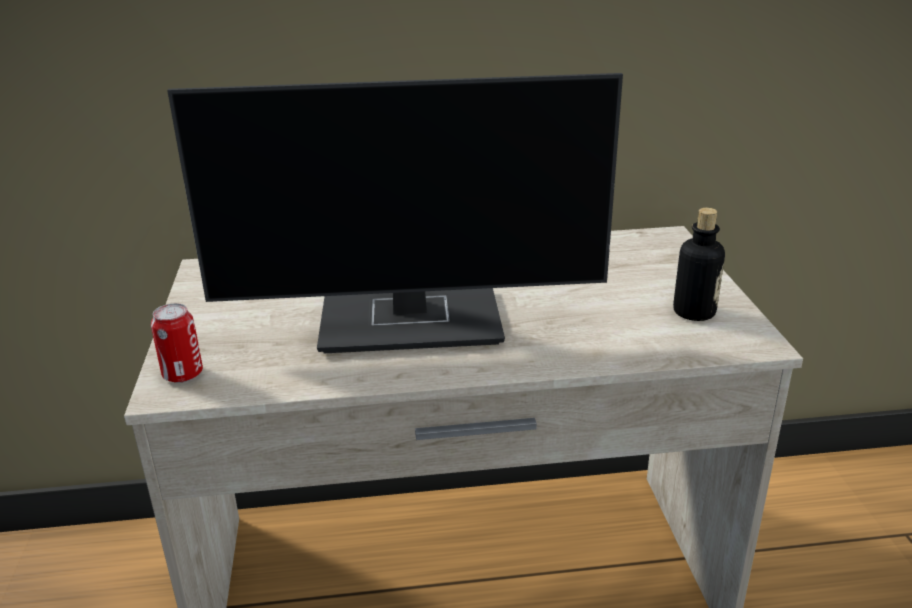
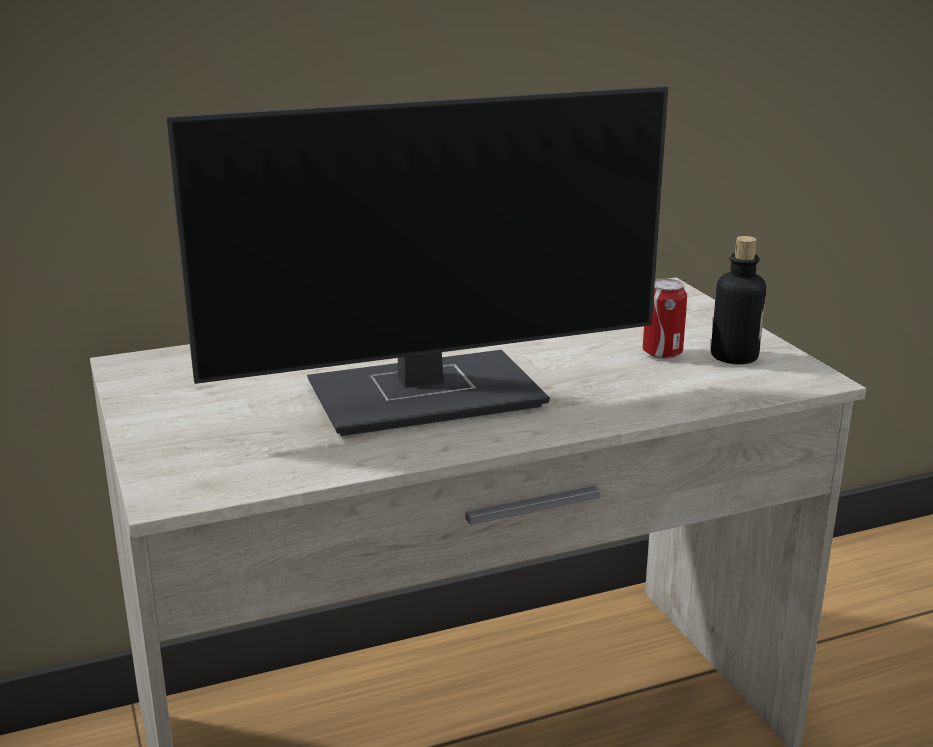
camera: 15 degrees left, 5 degrees down
(183, 374) = (178, 475): can -> can (662, 353)

